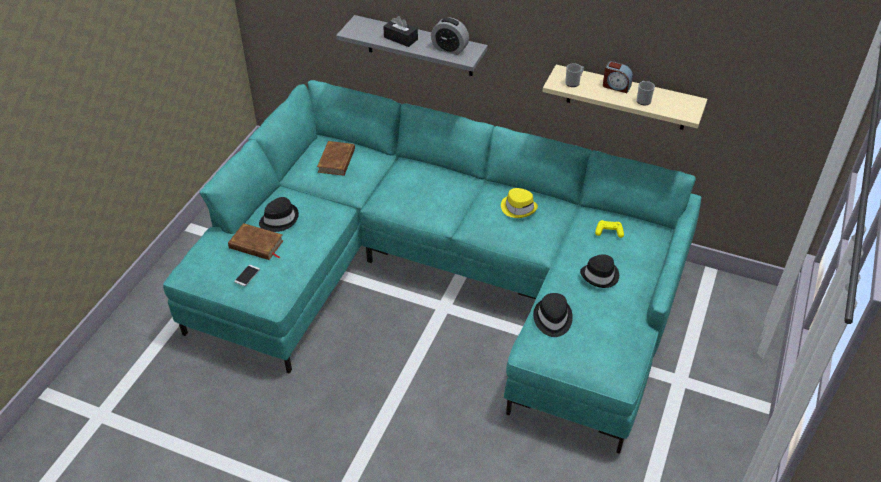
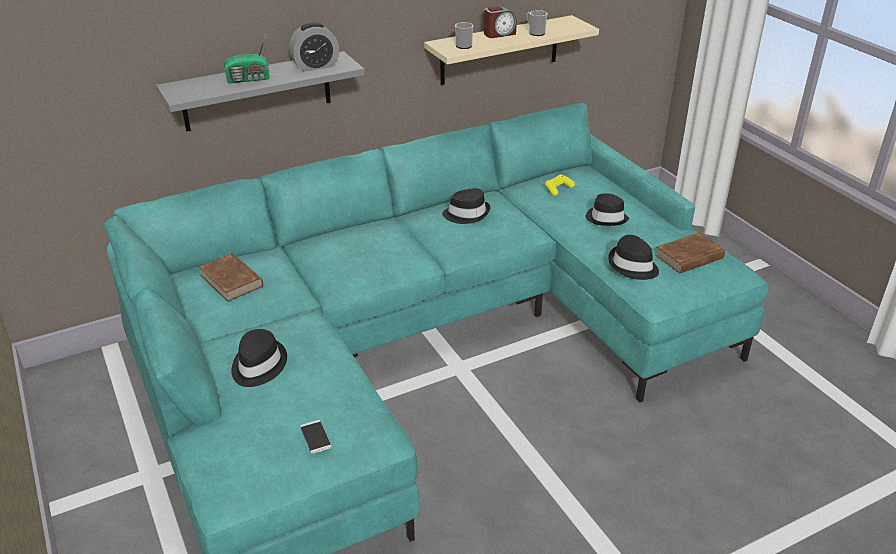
camera: 50 degrees left, 10 degrees down
(256, 245) = (274, 404): brown book -> brown book (689, 257)
(400, 38) = (249, 79): black tissue box -> radio
(518, 208) = (467, 214): yellow hat -> black hat

